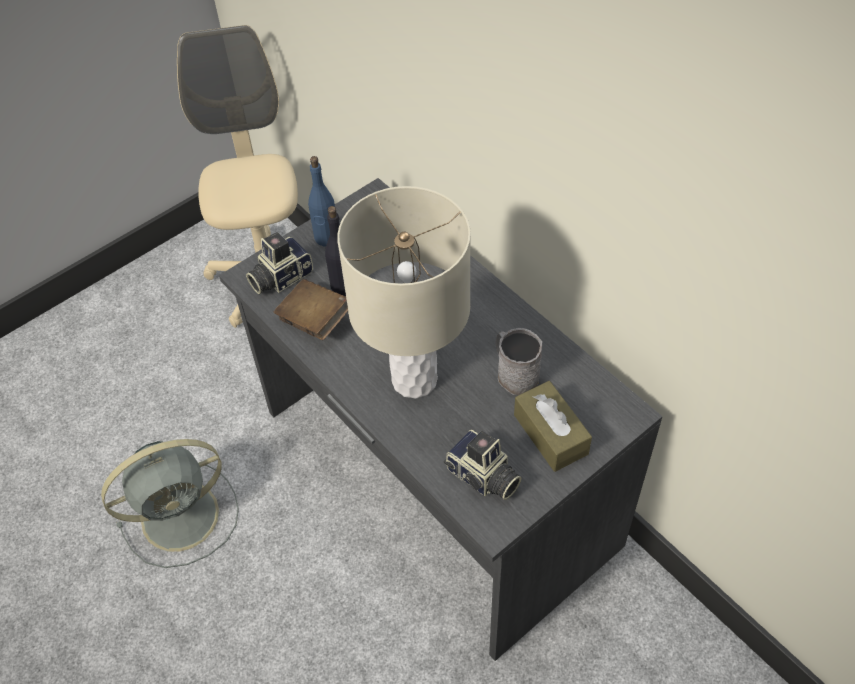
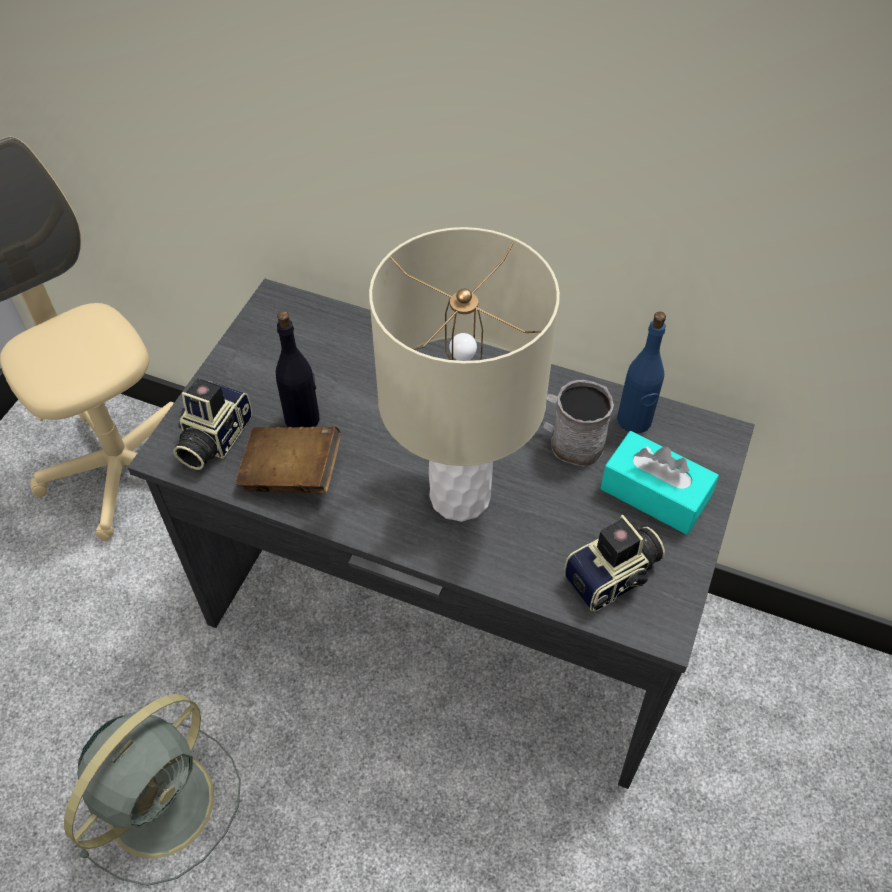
camera: 30 degrees left, 0 degrees up
(326, 238) = (244, 370): blue bottle -> blue bottle (634, 420)
(482, 478) = (614, 577): camera -> camera turned 45 degrees counterclockwise
(550, 434) = (654, 494): brown tissue box -> turquoise tissue box

